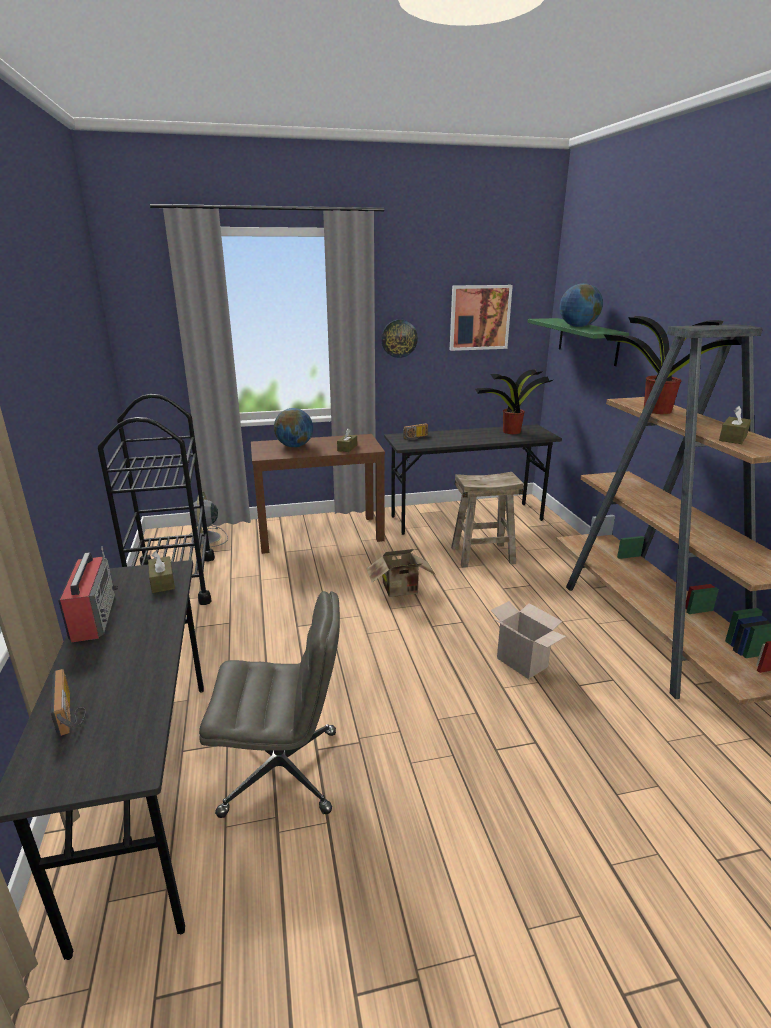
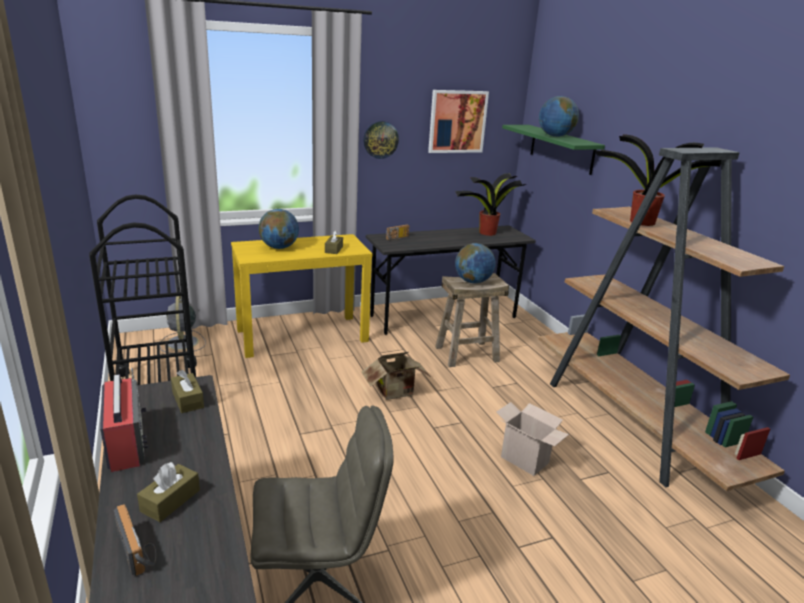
camera: 10 degrees left, 0 degrees up
(321, 534) = (303, 335): brown console table -> yellow console table
(486, 479) = (473, 281): none -> globe
(733, 438) = (717, 251): brown tissue box -> brown tissue box (170, 500)

